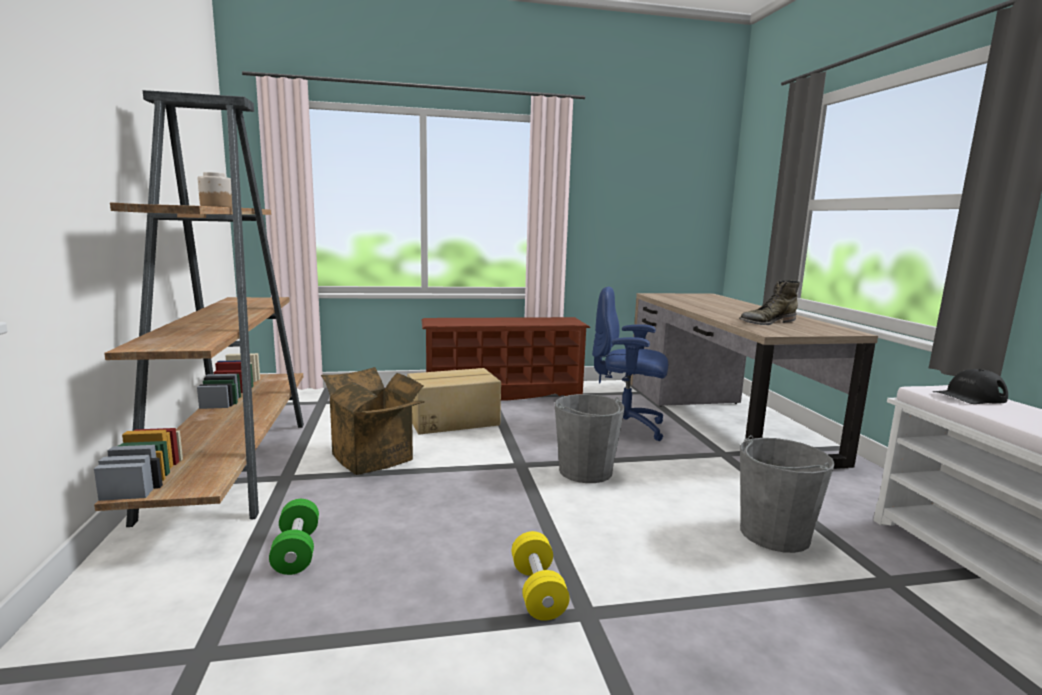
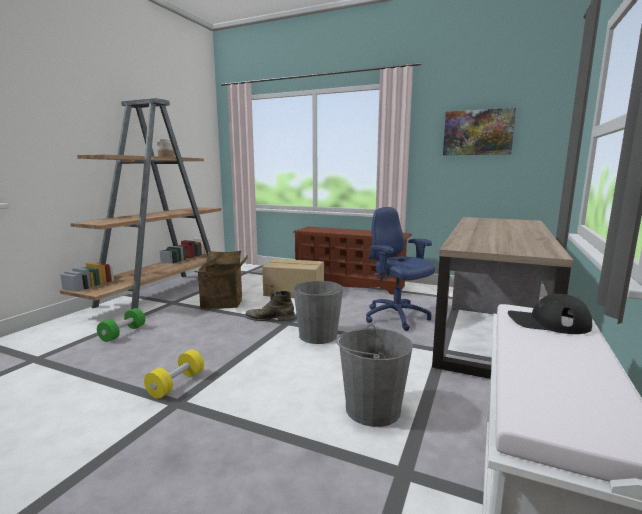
camera: 35 degrees right, 0 degrees up
(643, 191) = (477, 132): none -> picture
(766, 322) = (491, 241): green boot -> green boot (270, 318)

